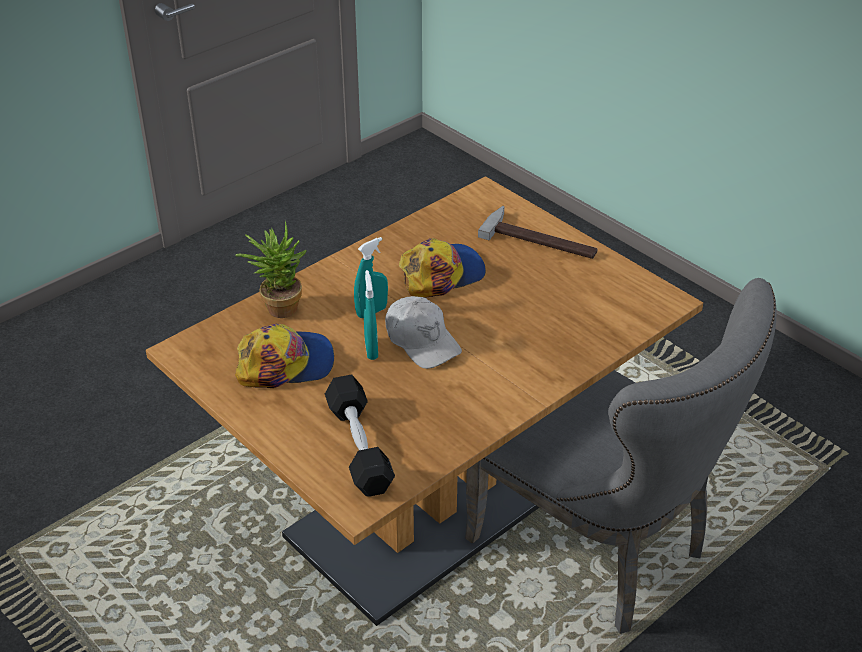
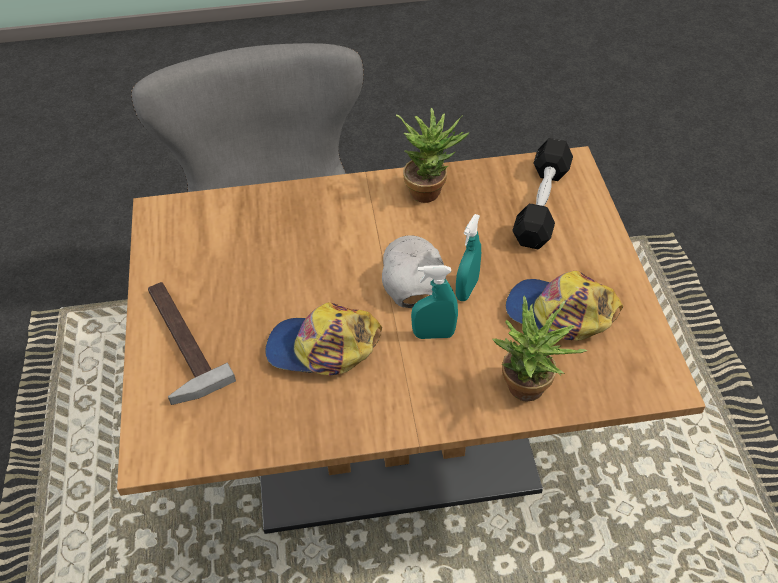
camera: 145 degrees left, 10 degrees up
(472, 415) = (430, 189): none -> potted plant

